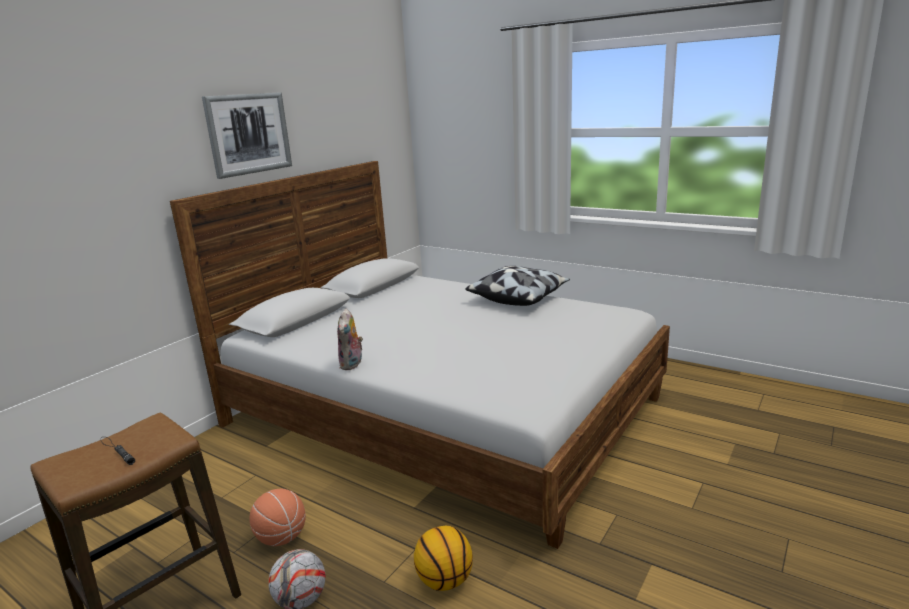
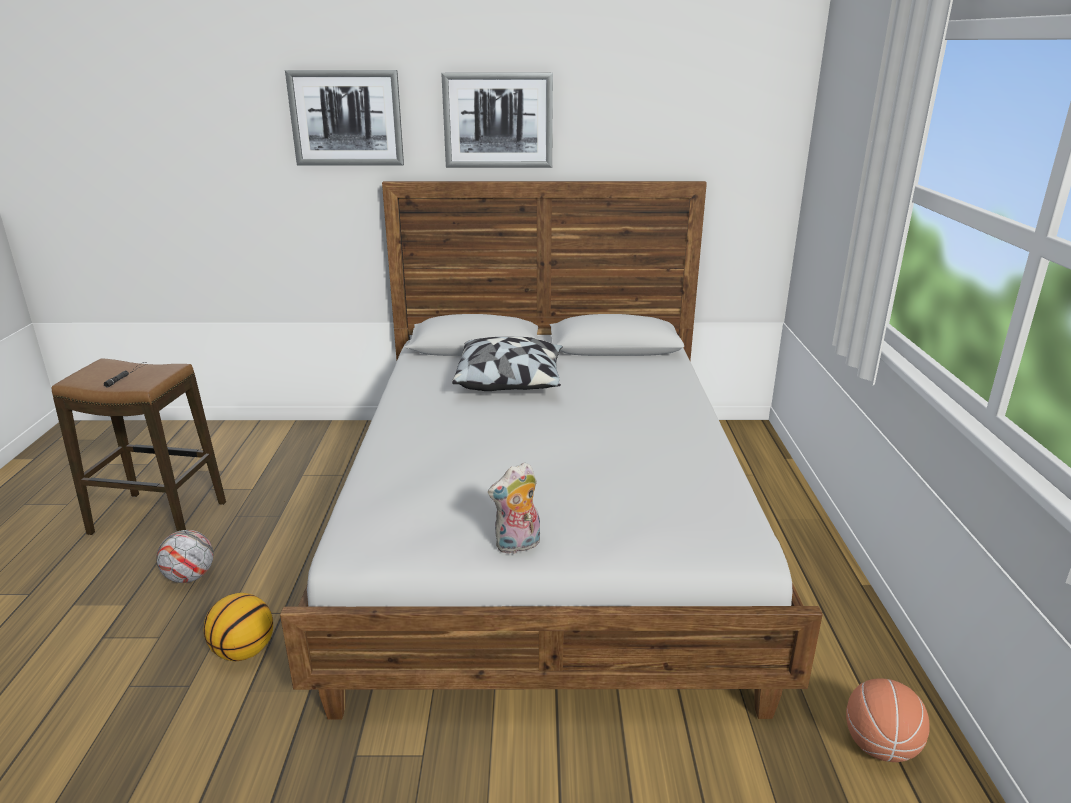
camera: 55 degrees right, 5 degrees up
(123, 146) = (346, 118): none -> picture
(282, 538) = (263, 530): basketball -> basketball (879, 746)
(352, 364) = (391, 410): plush toy -> plush toy (518, 546)
(518, 298) = (686, 441): pillow -> pillow (510, 381)

